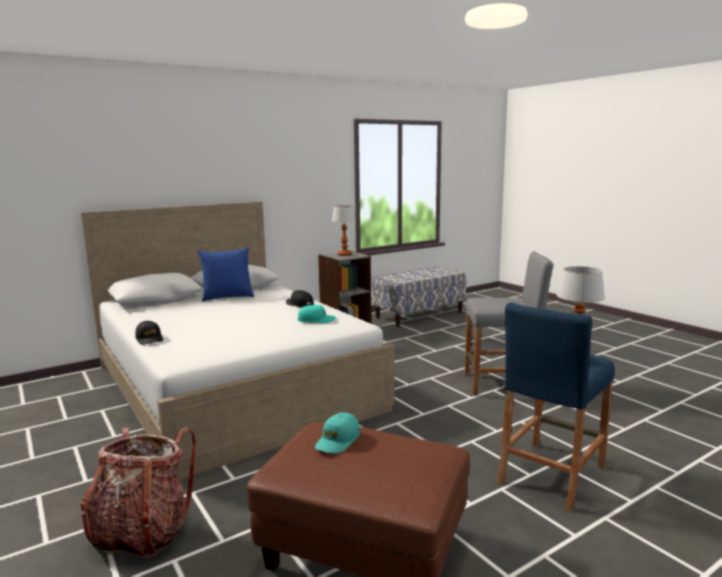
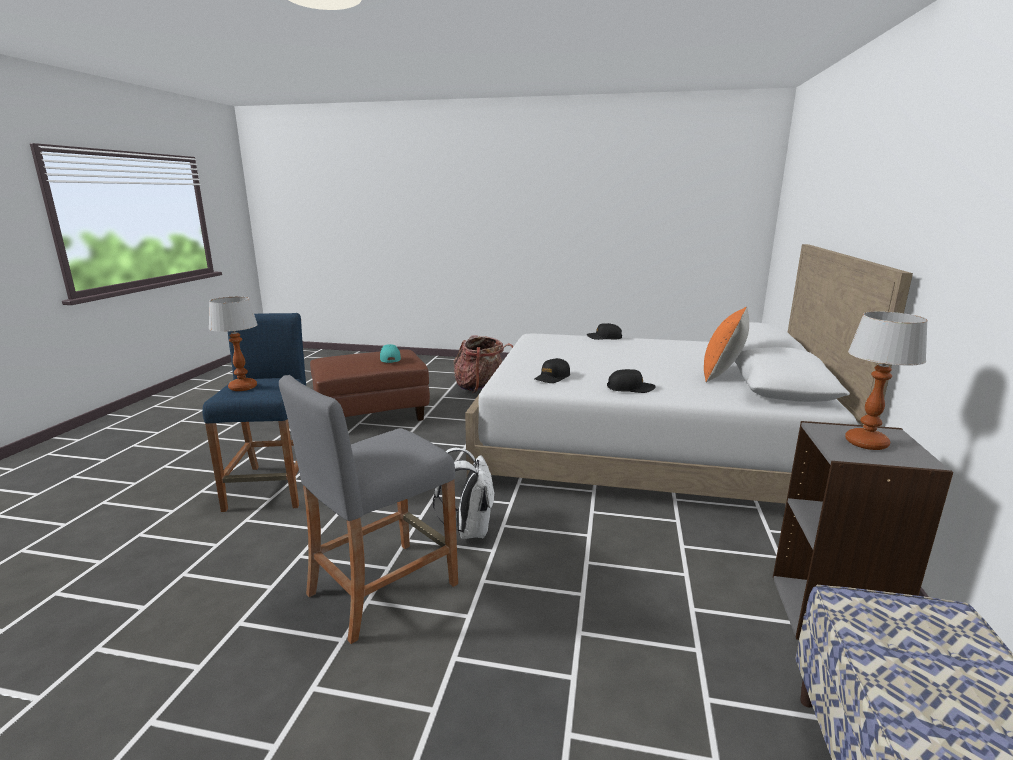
camera: 135 degrees right, 5 degrees up
(227, 297) = (722, 374): blue pillow -> orange pillow
(316, 320) = (552, 377): turquoise cap -> black cap
(430, 389) = (469, 530): none -> white backpack

